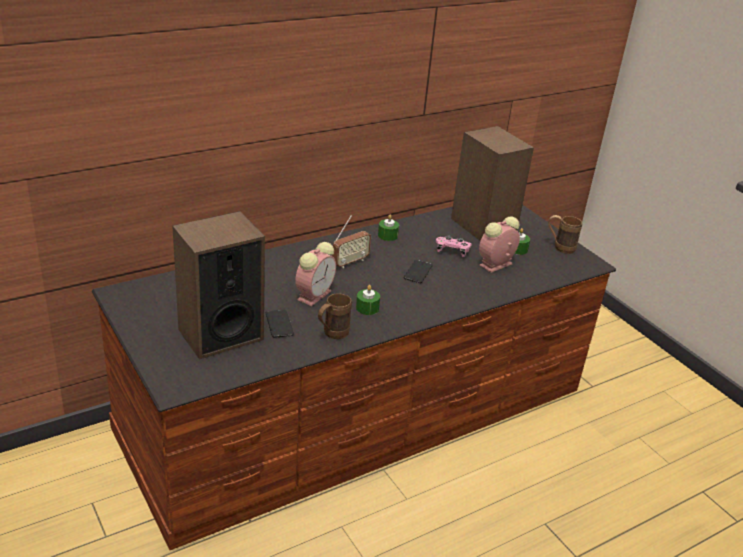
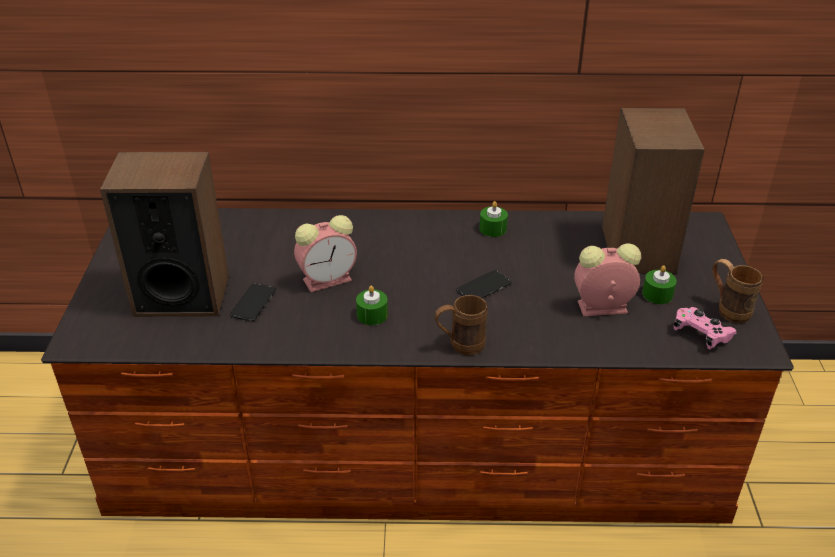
camera: 35 degrees right, 5 degrees up
(331, 334) = (297, 334): brown mug -> brown mug (459, 346)
(350, 262) = (411, 250): radio -> none
(452, 251) = (558, 272): pink game controller -> pink game controller (701, 334)

